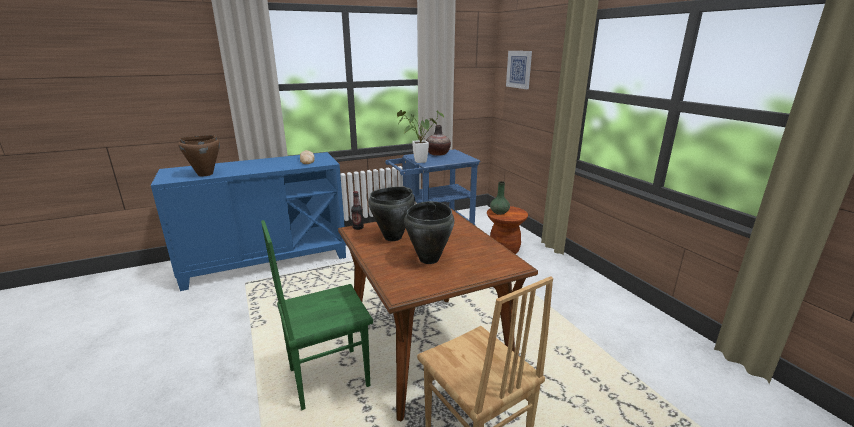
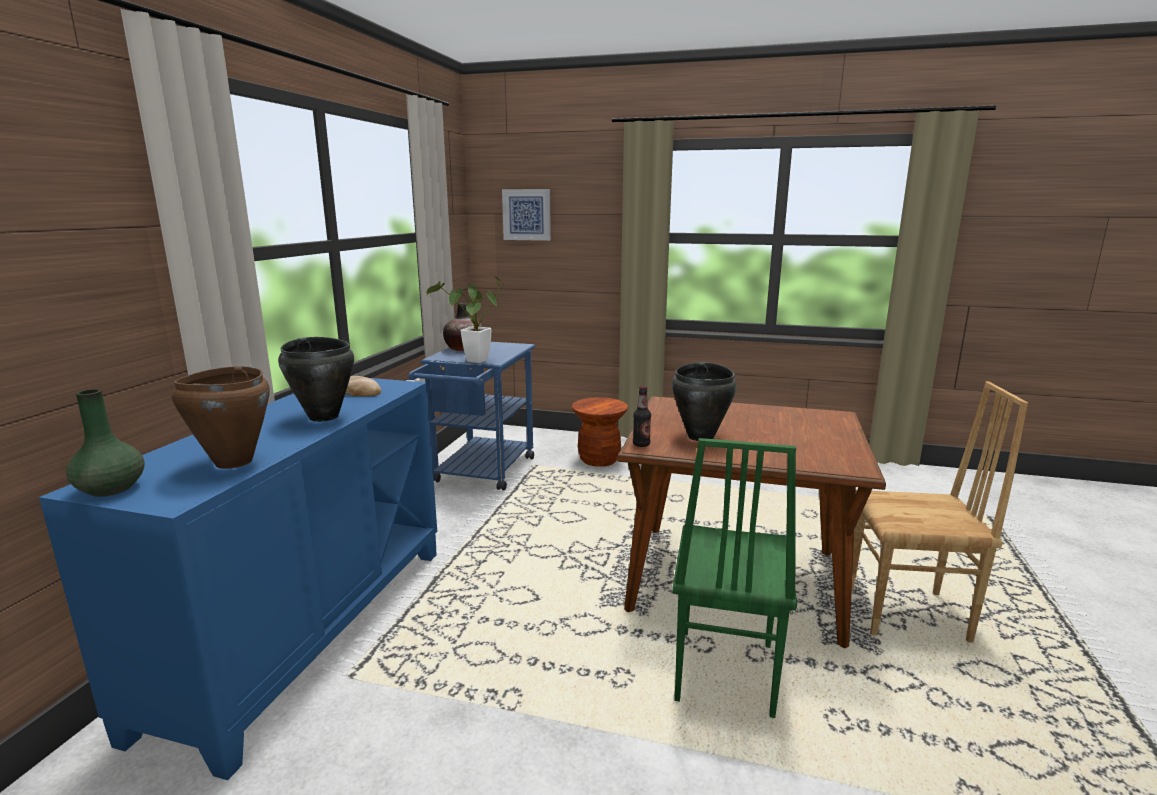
camera: 50 degrees left, 5 degrees down
(429, 259) = (785, 437): black cooking pot -> black cooking pot (324, 417)
(499, 212) = (592, 407): green vase -> green vase (111, 489)

